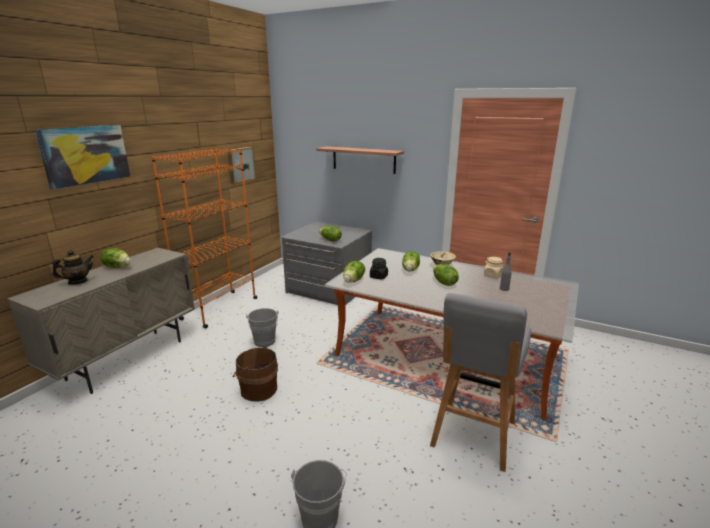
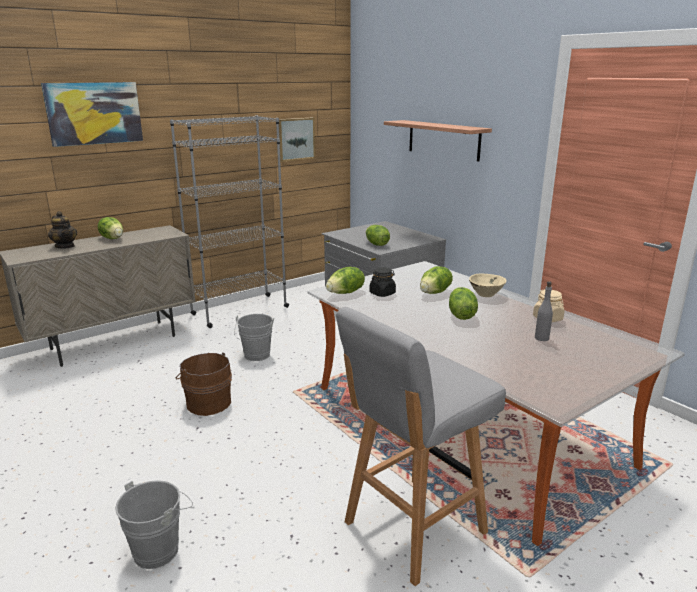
camera: 25 degrees right, 0 degrees up
(77, 282) = (65, 246): teapot -> teapot turned 60 degrees clockwise
(219, 309) = (239, 311): orange bookcase -> grey bookcase

